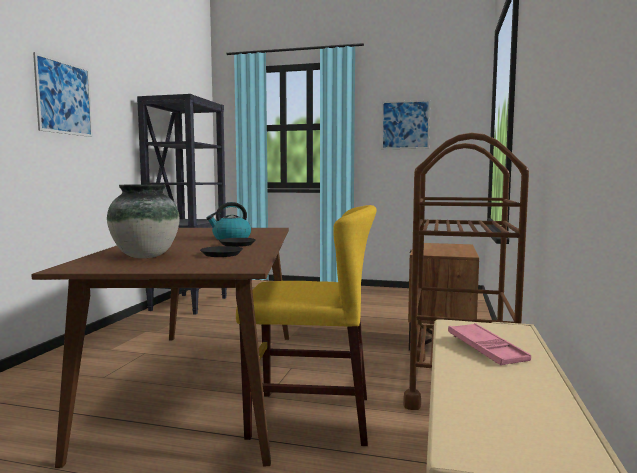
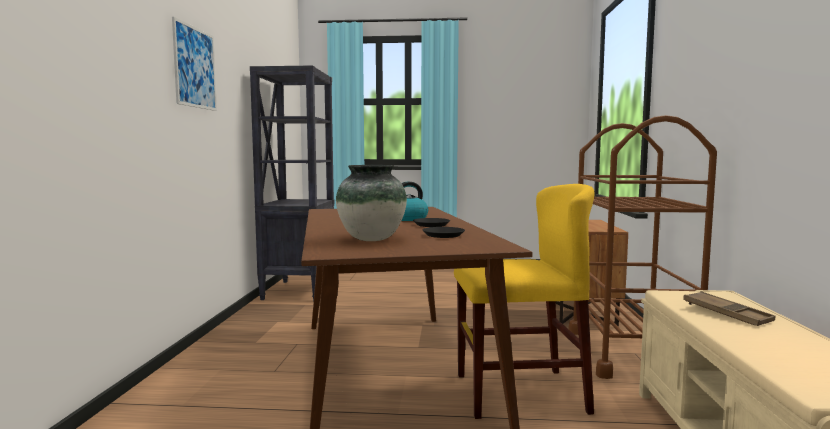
camera: 10 degrees left, 0 degrees up
(405, 125) = (507, 101): picture -> none
(486, 349) = (726, 314): pink tray -> brown tray

